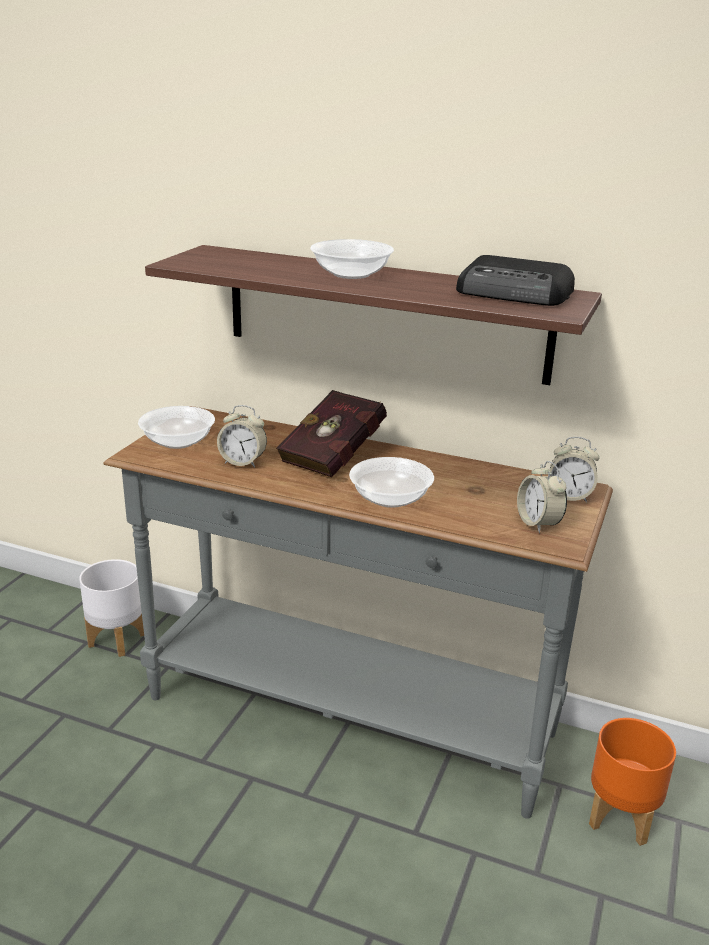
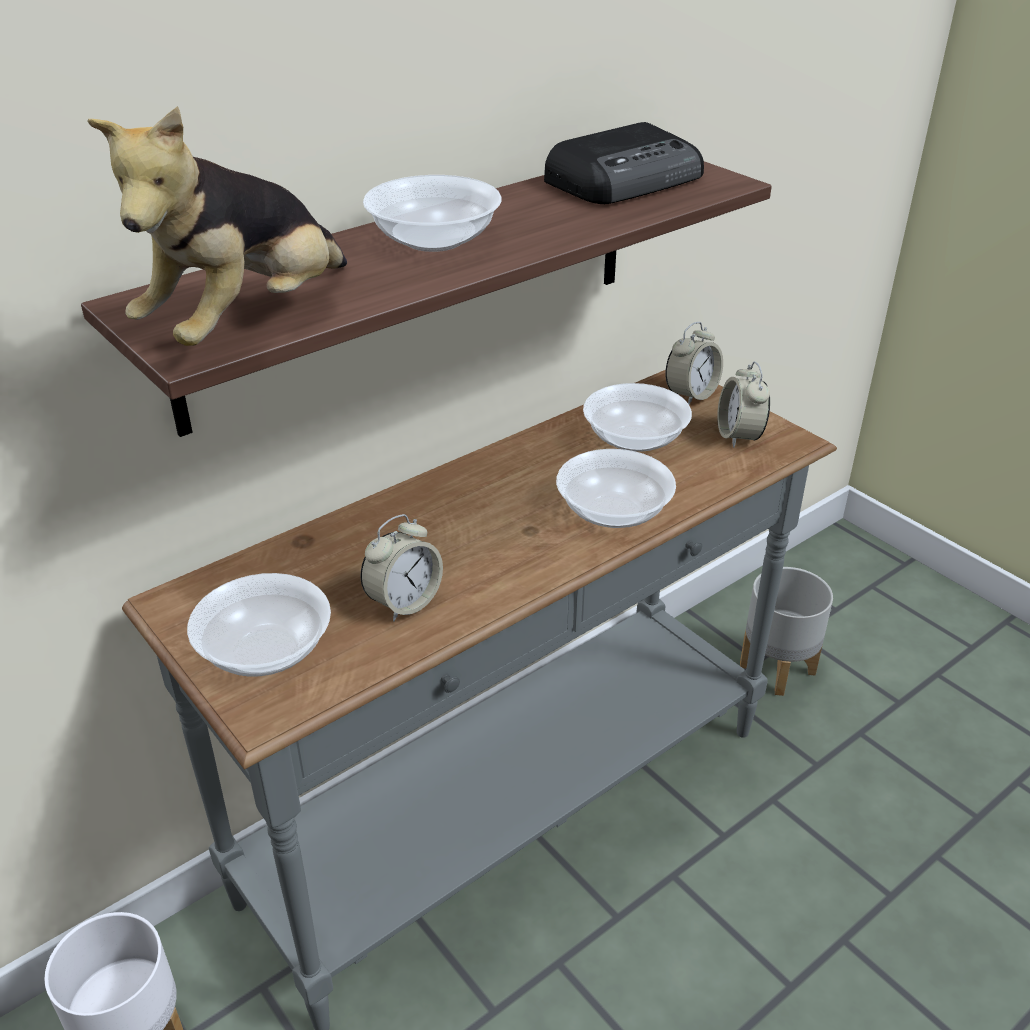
camera: 60 degrees left, 10 degrees up
(211, 265) = (248, 323): none -> plush toy
(336, 456) = (458, 513): red book -> none
(483, 488) = (634, 438): none -> bowl
(538, 523) = (739, 436): alarm clock -> alarm clock turned 75 degrees clockwise
(622, 817) = (778, 668): orange planter -> grey planter

